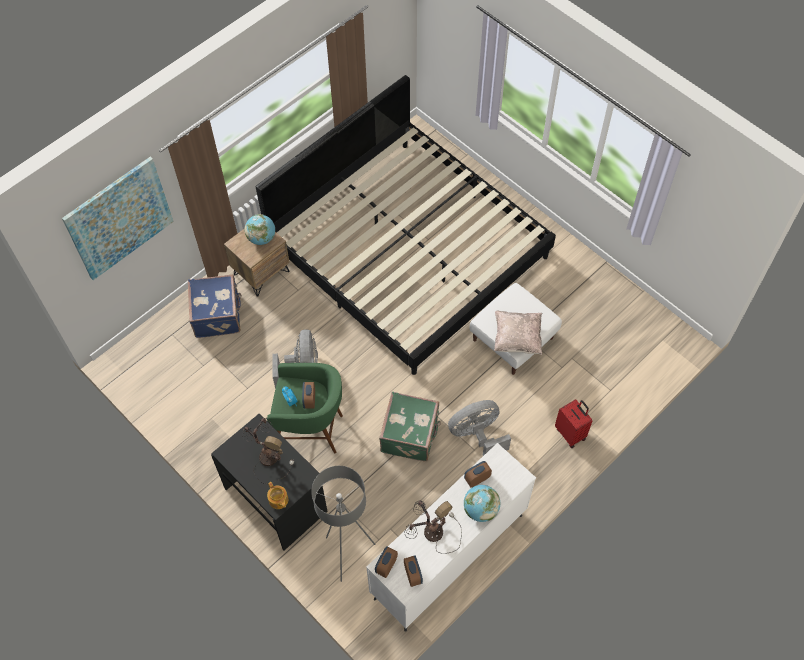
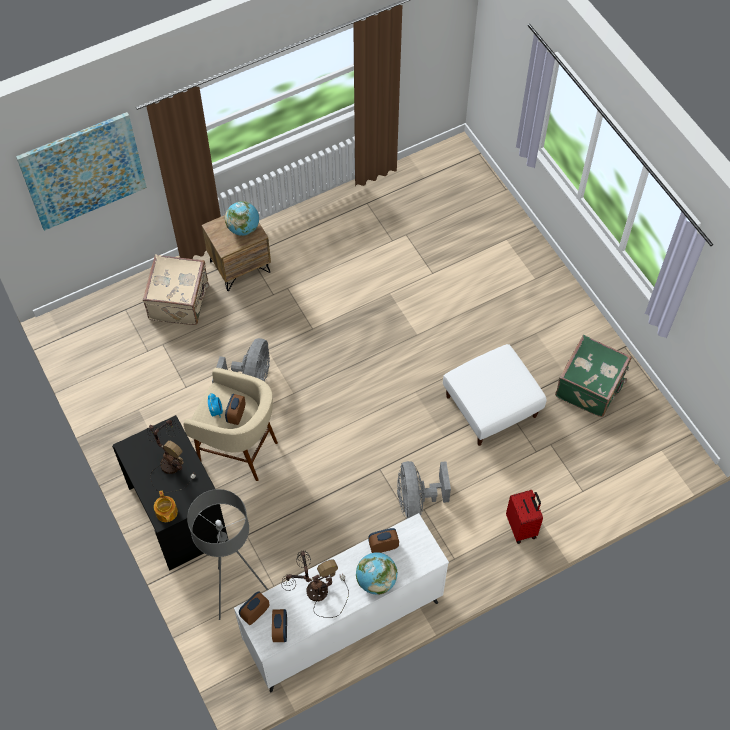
camera: 15 degrees right, 0 degrees up
(218, 315) = (180, 300): blue suitcase -> beige suitcase
(311, 431) = (239, 450): green stool -> beige stool
(408, 251) = (407, 281): bed -> none
(410, 434) = (344, 482): green suitcase -> green suitcase (591, 386)
(477, 435) = (417, 501): grey fan -> grey fan turned 90 degrees counterclockwise
(517, 339) = (488, 406): beige pillow -> none

